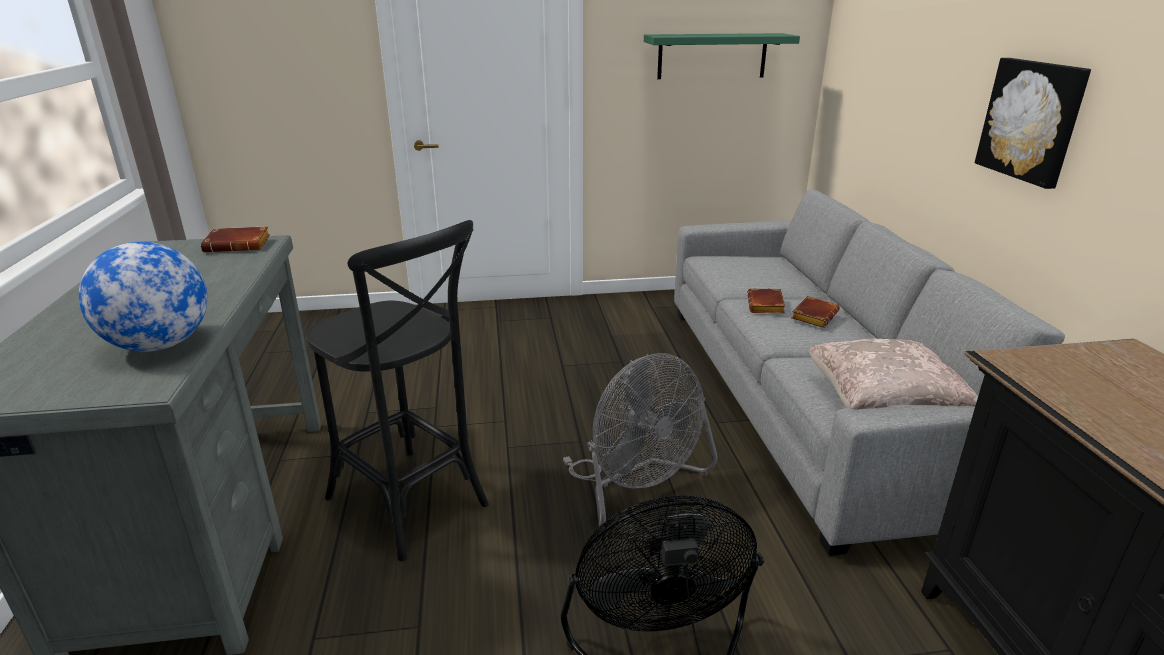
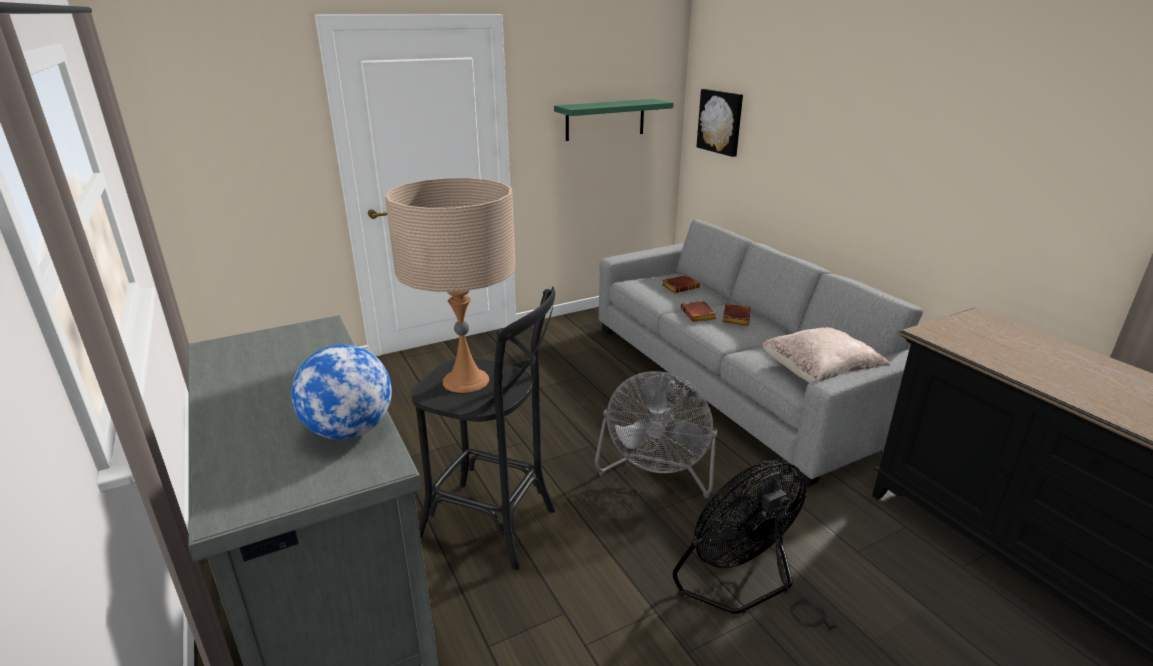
camera: 20 degrees left, 0 degrees up
(240, 245) = (305, 331): brown book -> brown book (680, 287)
(377, 324) = (466, 380): none -> beige table lamp
(633, 487) = (653, 471): grey fan -> grey fan turned 75 degrees clockwise
(1032, 120) = (873, 167): picture -> picture (721, 122)

